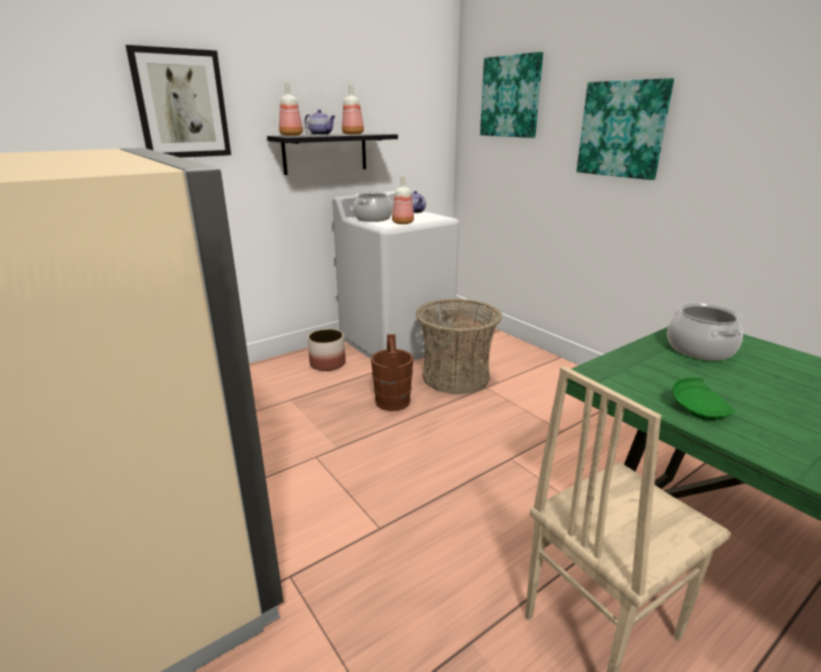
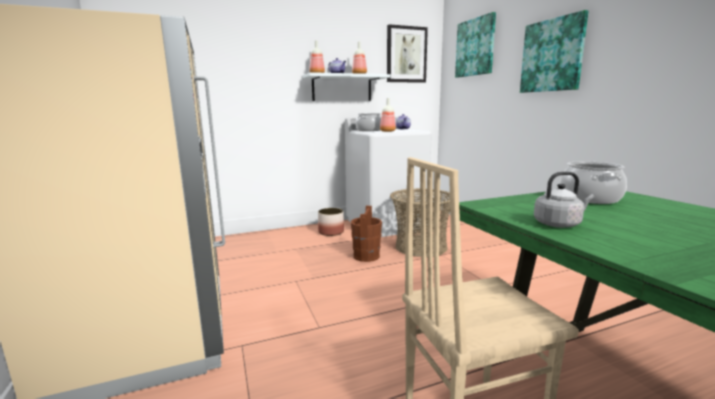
camera: 15 degrees right, 10 degrees down
(181, 104) = (249, 53): picture -> picture (406, 54)
(325, 153) = (342, 88): black shelf -> white shelf
(699, 409) = (559, 224): green plate -> grey kettle

